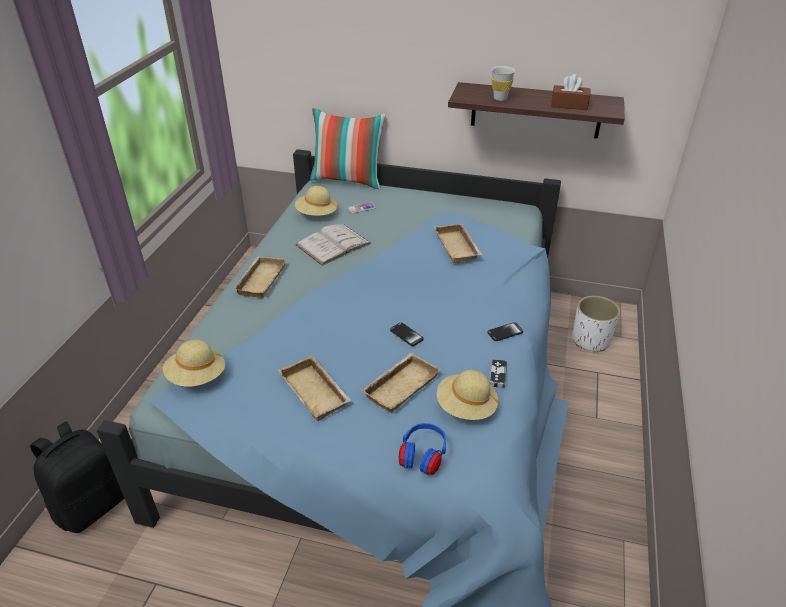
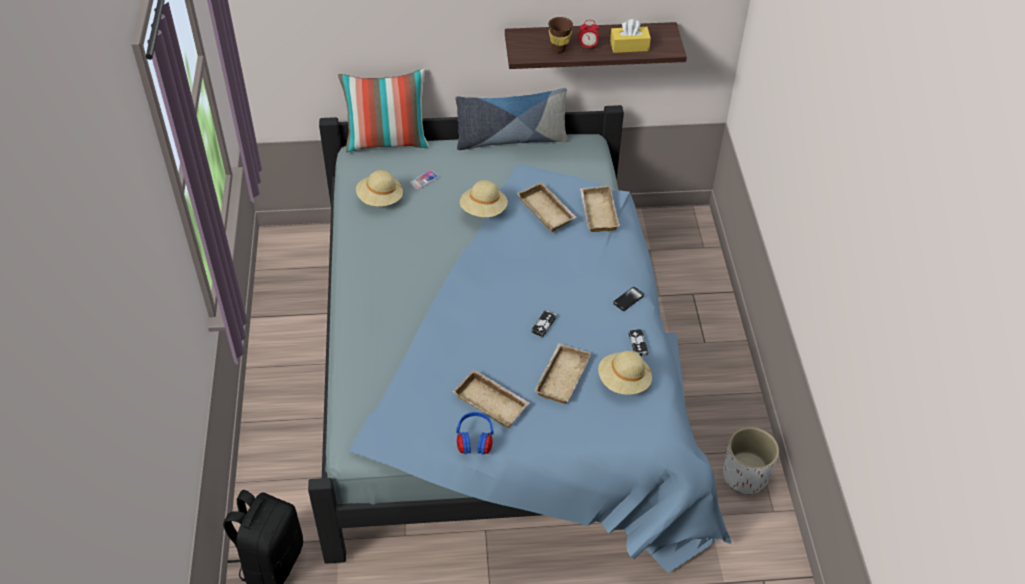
camera: 20 degrees left, 10 degrees up
(197, 377) = (378, 417): beige hat -> beige hat (483, 210)
(260, 279) = (368, 297): beige tray -> beige tray (597, 212)
(333, 244) = (419, 235): white book -> none
(406, 335) = (543, 324): phone -> game controller
(422, 458) = (608, 435): blue headphones -> blue headphones (475, 441)
(453, 195) = (511, 139): none -> pillow
(500, 98) = (559, 49): white cup -> brown cup
(528, 100) = (588, 47): none -> alarm clock
(569, 105) = (629, 46): brown tissue box -> yellow tissue box
(590, 340) = (676, 259): white planter -> white planter (745, 476)

